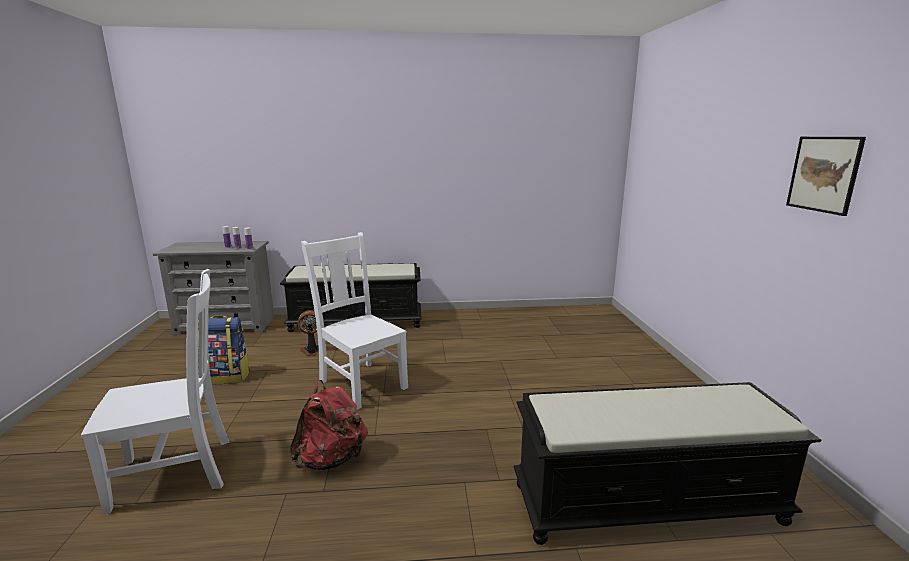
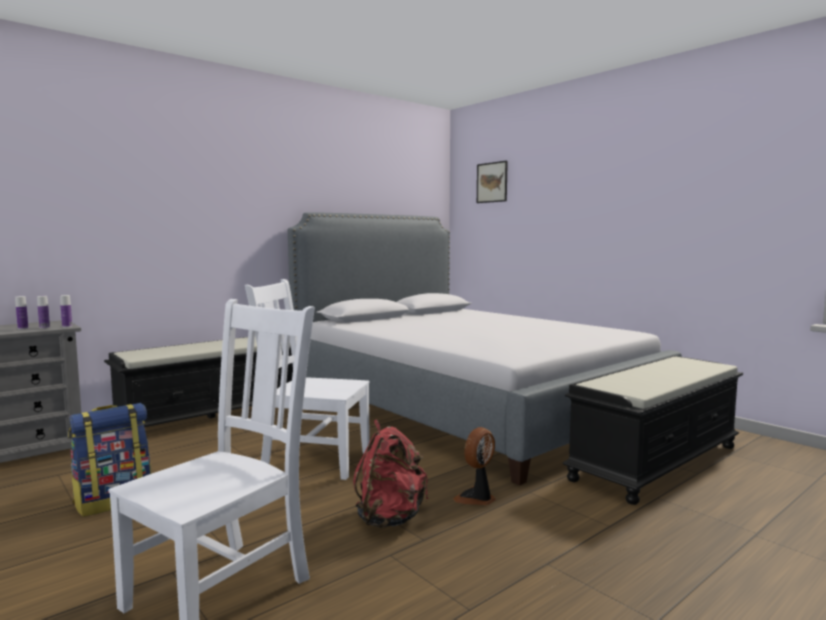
camera: 35 degrees left, 10 degrees down
(312, 351) = (199, 451): fan -> fan (477, 498)
(554, 362) = (467, 404): none -> bed
(823, 174) = (670, 204): picture -> picture (492, 182)

